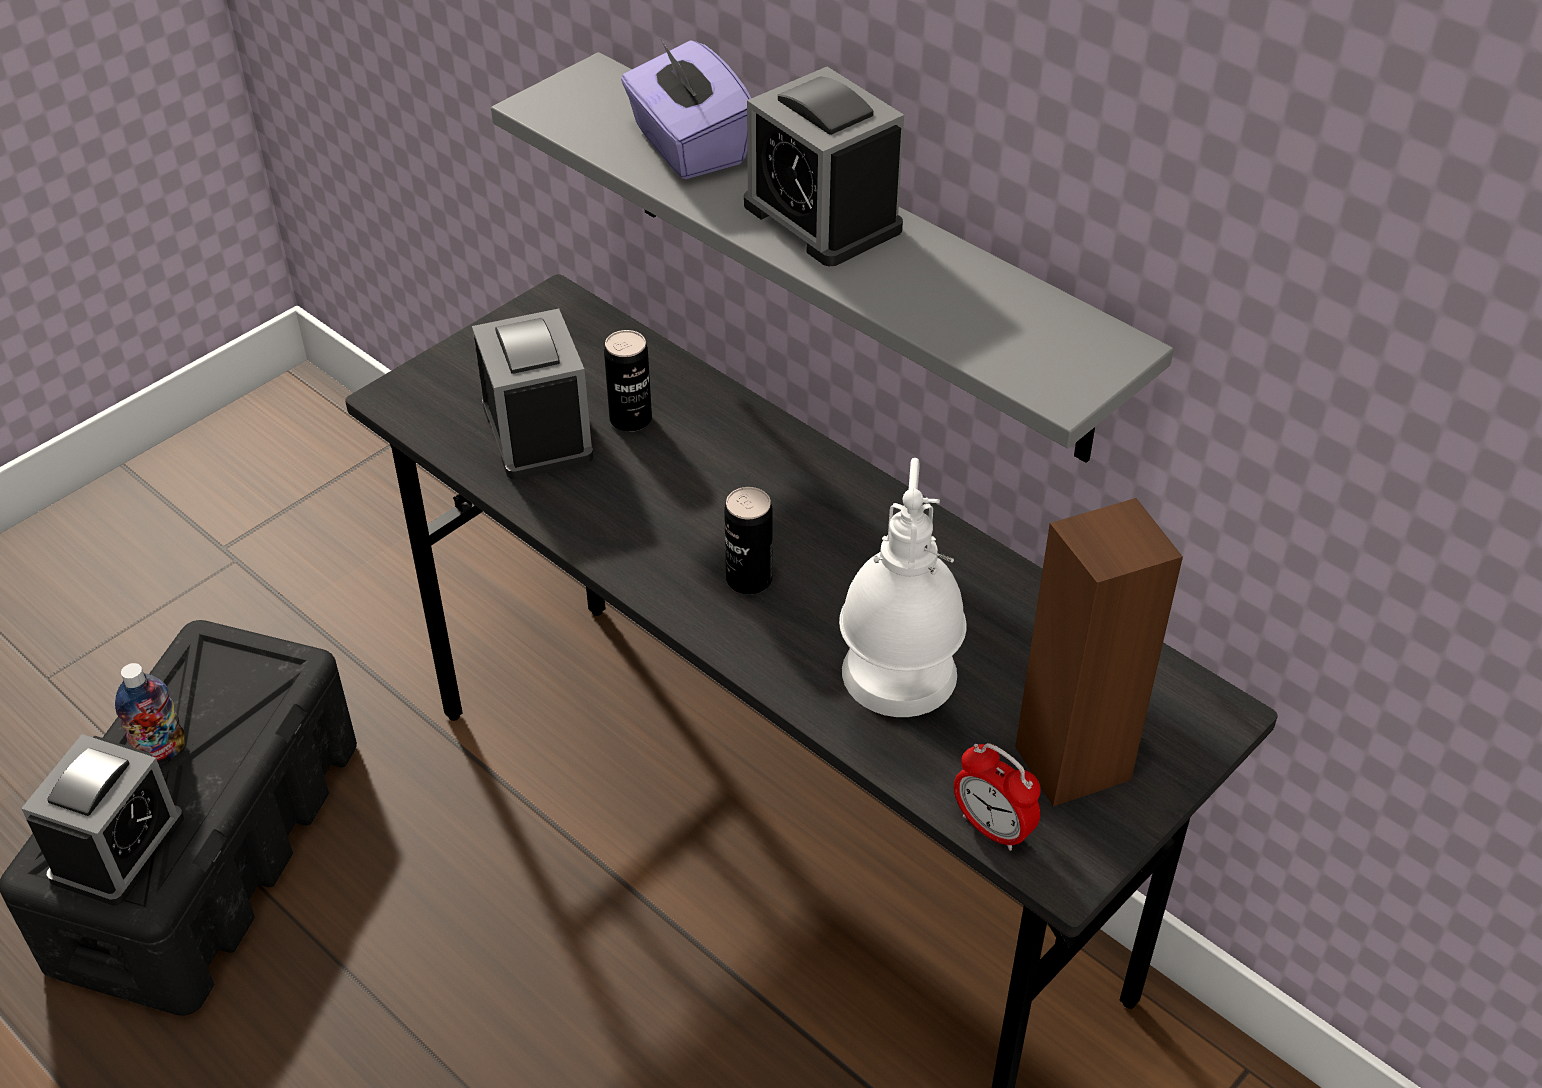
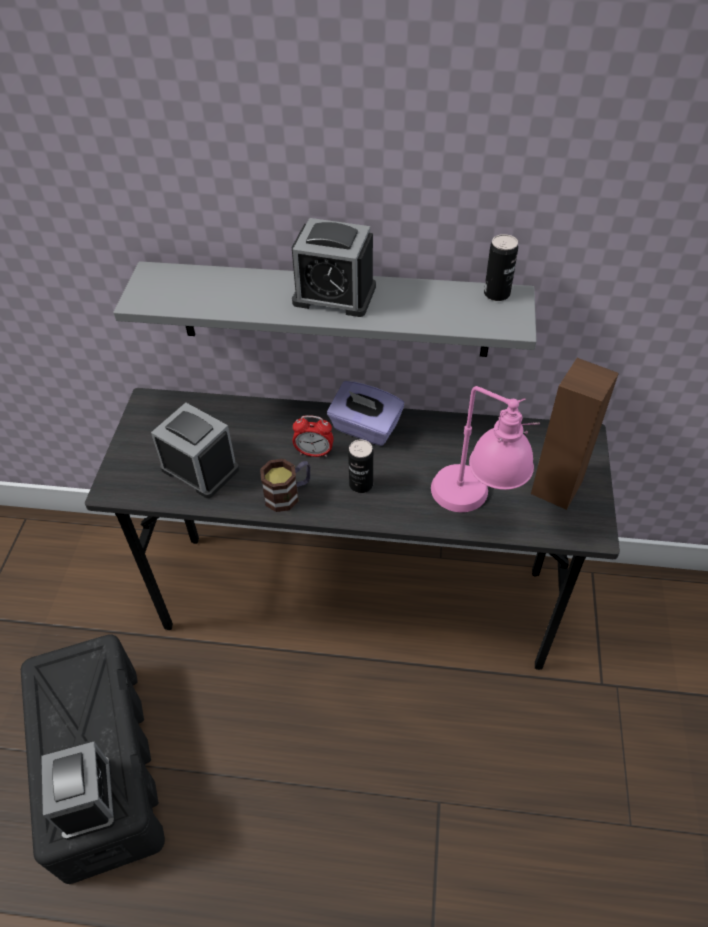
camera: 35 degrees left, 5 degrees up
(161, 751) = (67, 736): bottle -> none
(627, 534) = (288, 494): none -> mug
(630, 419) = (238, 440): can -> can (497, 294)
(688, 147) = (236, 289): purple tissue box -> purple tissue box (365, 428)
(898, 712) = (475, 506): white table lamp -> pink table lamp
(992, 828) = (554, 533): alarm clock -> alarm clock (314, 453)

